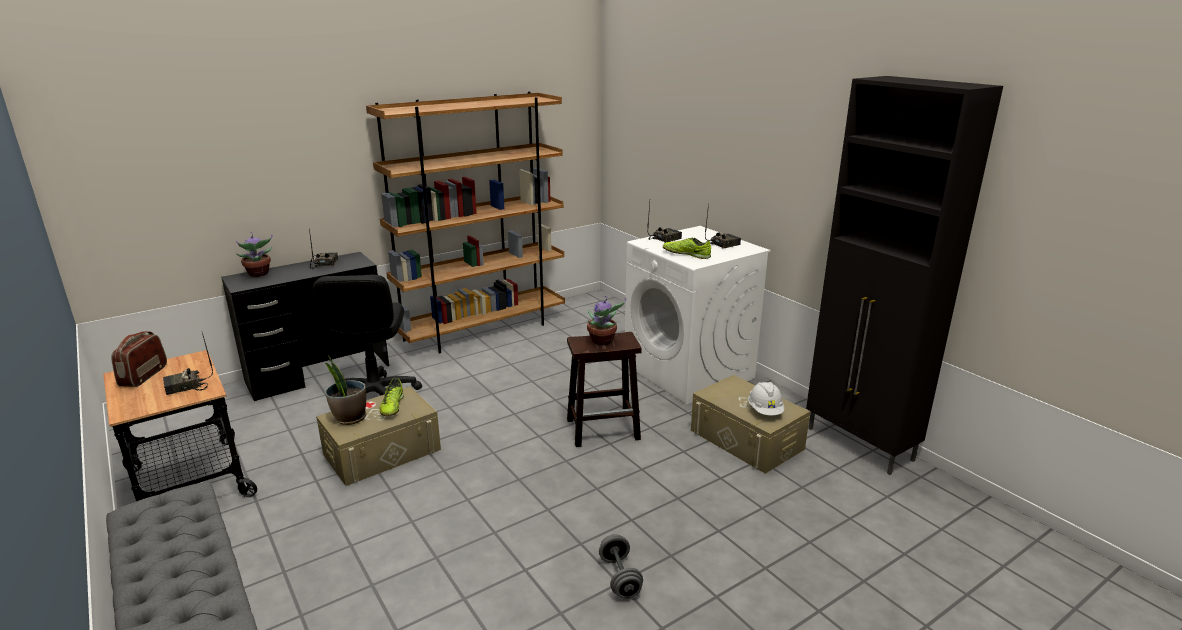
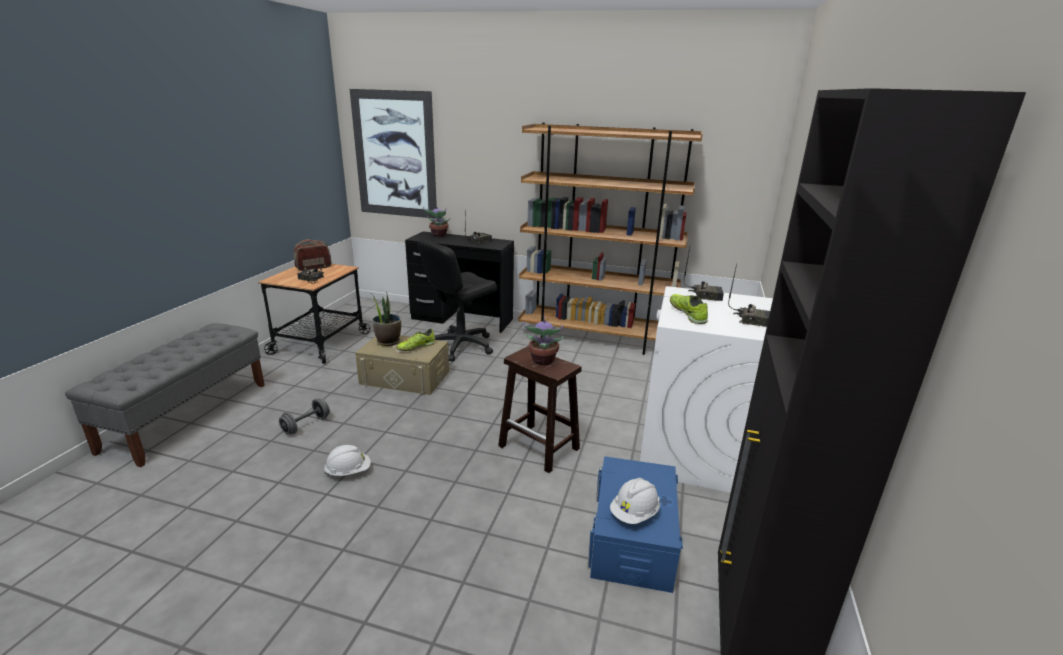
camera: 50 degrees right, 0 degrees up
(150, 177) = (394, 155): none -> picture
(506, 544) = (348, 472): none -> white hard hat
(620, 577) = (349, 547): grey dumbbell -> grey dumbbell (306, 425)
(746, 439) = (632, 539): beige storage box -> blue storage box

